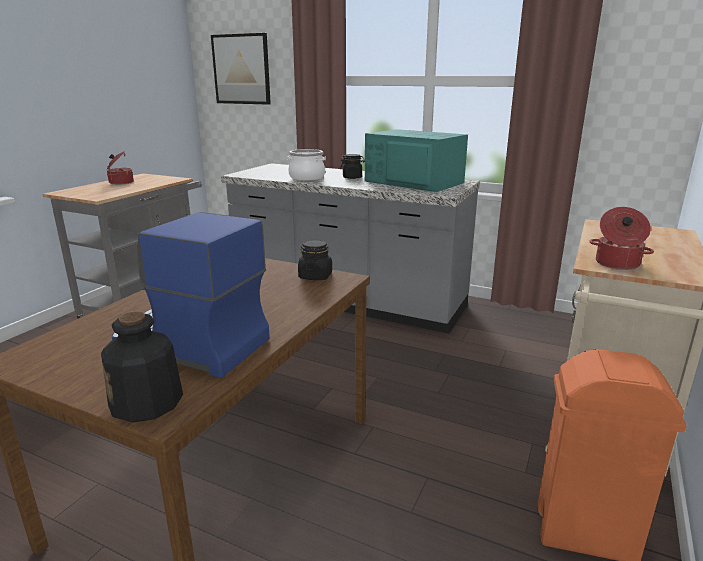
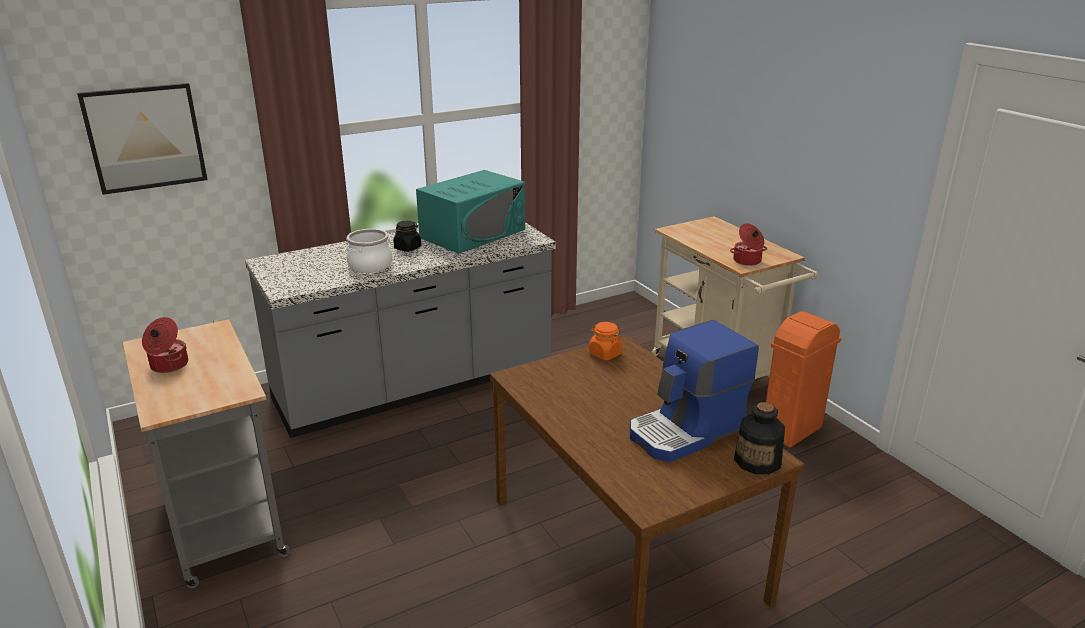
camera: 55 degrees left, 5 degrees up
(315, 276) = (605, 354): black jar -> orange jar
(413, 182) = (473, 233): turquoise microwave -> turquoise microwave turned 150 degrees clockwise

